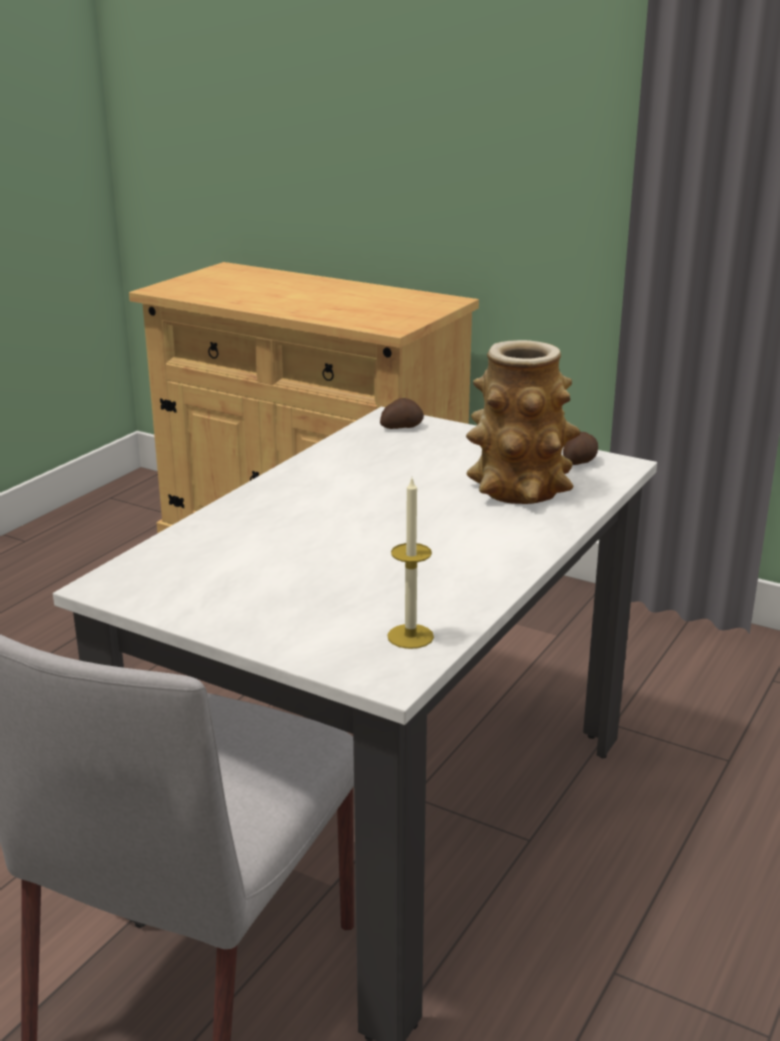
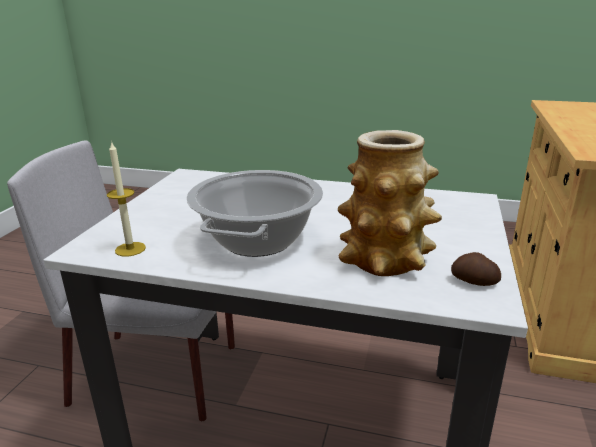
camera: 75 degrees right, 0 degrees up
(401, 427) = (463, 204): potato -> none
(433, 548) = (258, 240): none -> cooking pot

